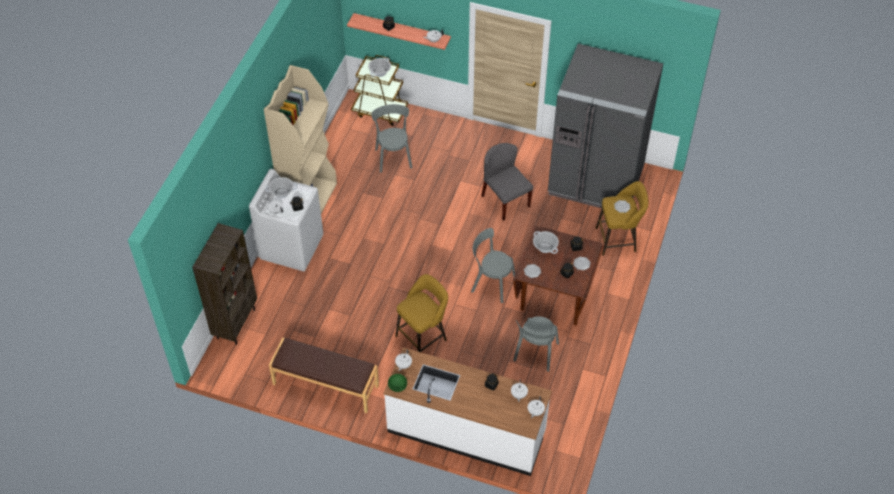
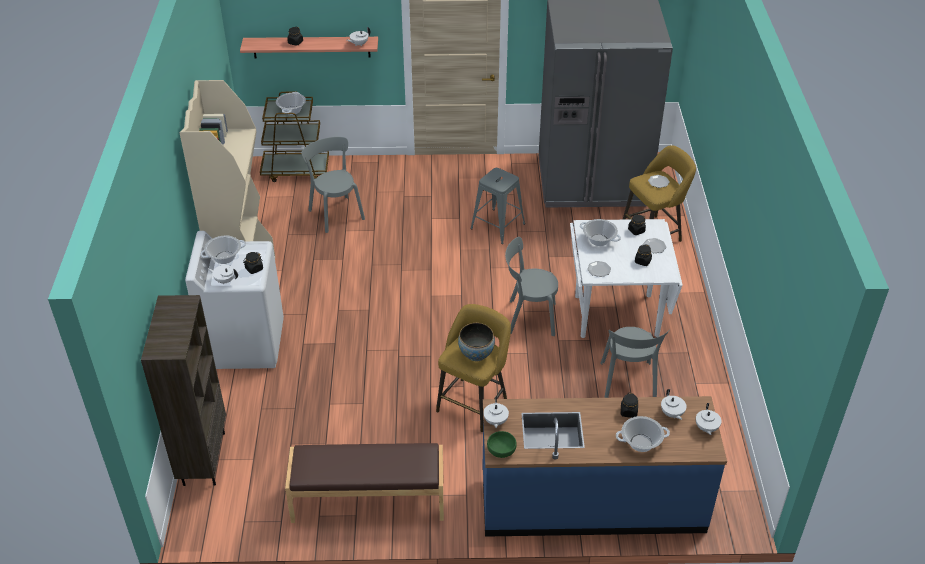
camera: 20 degrees left, 10 degrees down
(422, 310) = (476, 354): none -> bowl
(466, 431) = (592, 502): white counter -> blue counter
(487, 408) = (641, 443): none -> cooking pot
(505, 201) = (497, 226): grey chair -> grey stool
(554, 299) = (616, 315): brown dining table -> white dining table

